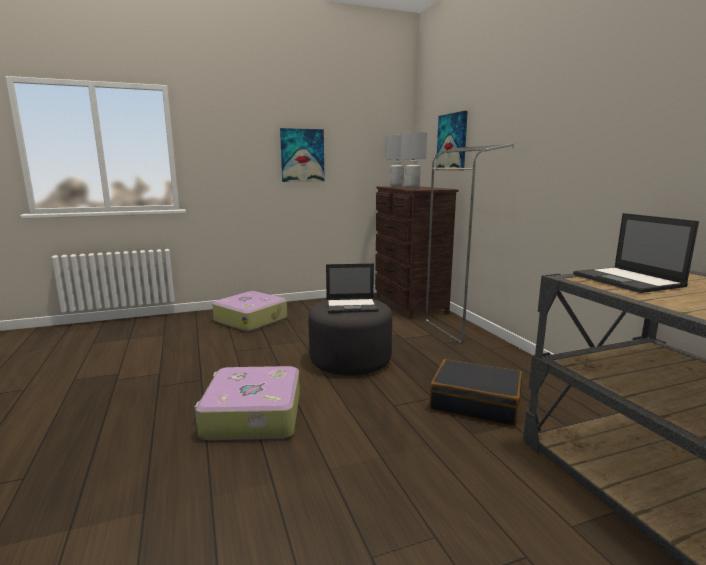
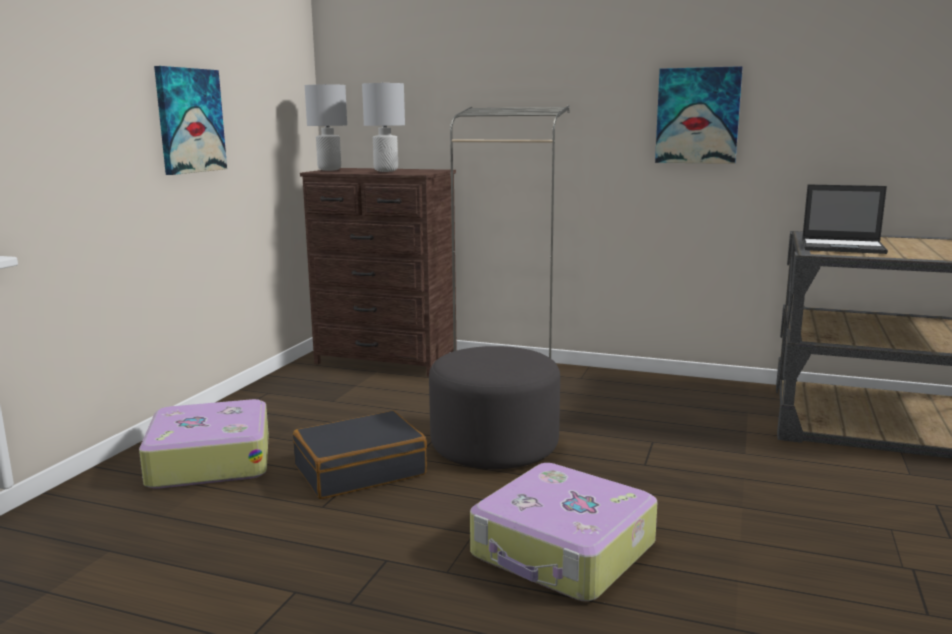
camera: 50 degrees left, 0 degrees up
(352, 306) = (502, 359): laptop -> none
(452, 142) = (425, 99): picture -> picture (697, 116)
(475, 403) = (688, 429): black suitcase -> black suitcase (360, 470)

